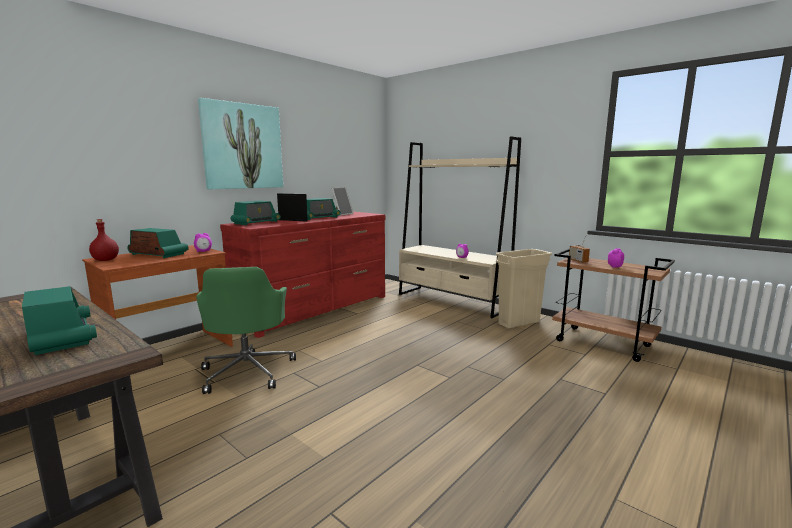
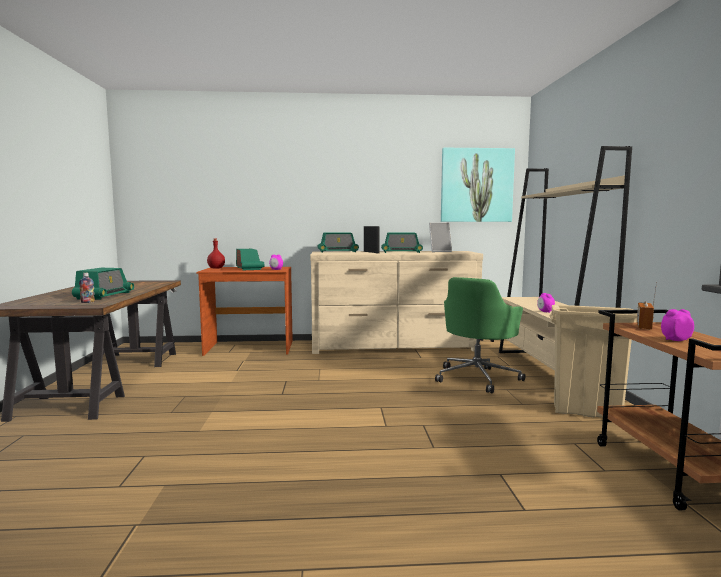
camera: 45 degrees right, 5 degrees down
(88, 353) = (87, 302): none -> bottle
(242, 146) = (341, 184): picture -> picture (476, 185)
(248, 371) = (264, 371): green office chair -> green office chair (477, 377)
(316, 309) = (393, 346): red dresser -> beige dresser

